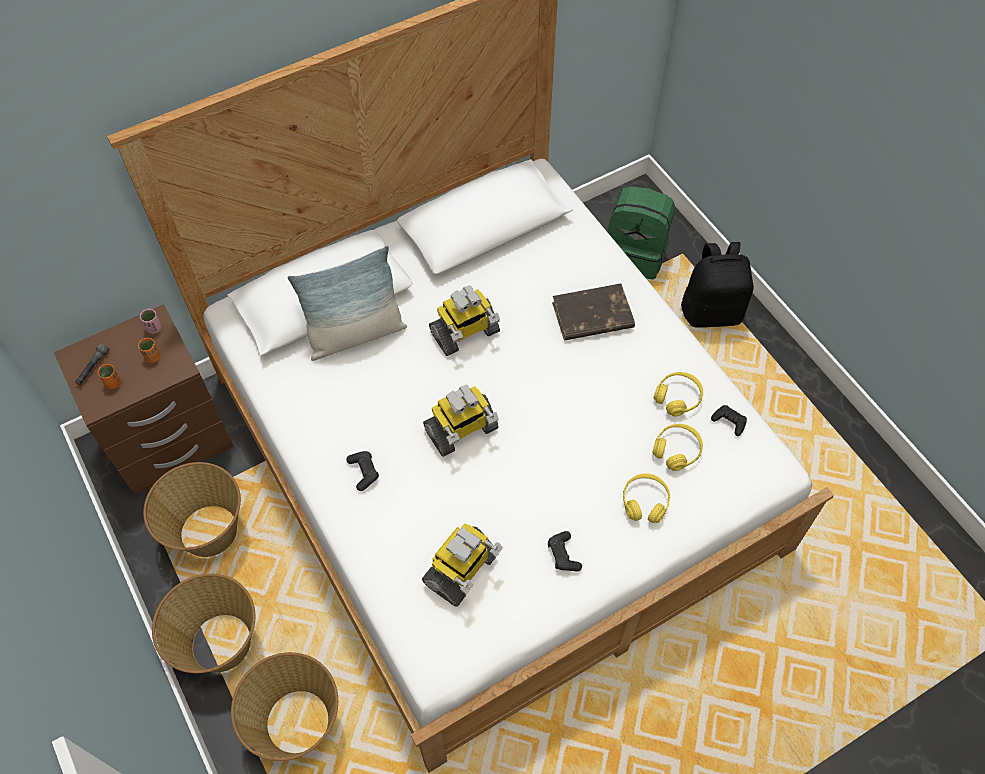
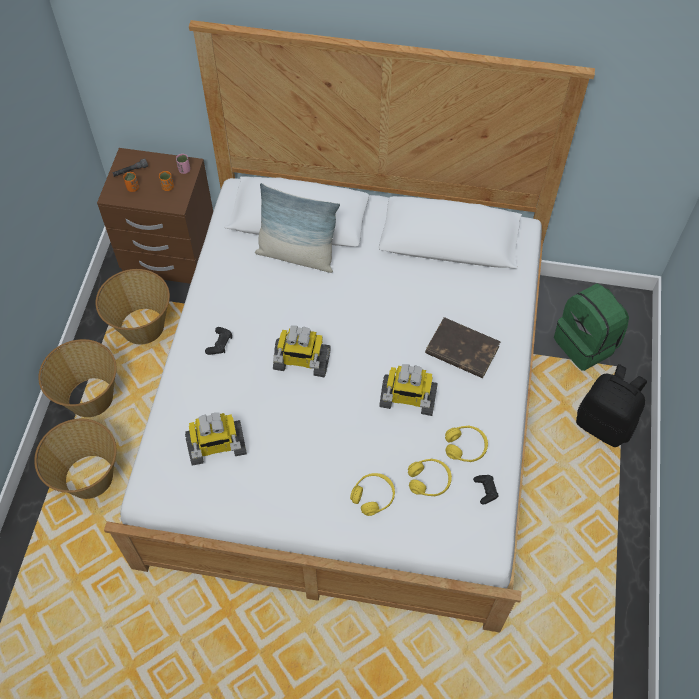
camera: 40 degrees right, 0 degrees up
(465, 333) = (365, 302): toy robot -> toy robot (407, 399)
(563, 555) = (287, 487): black game controller -> none

